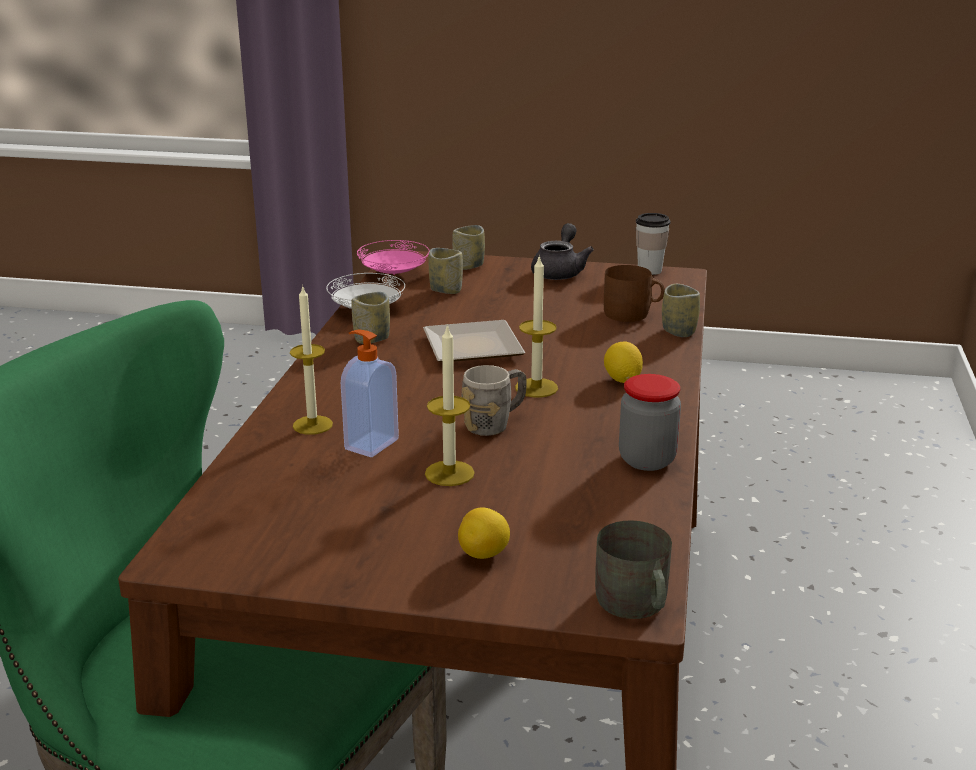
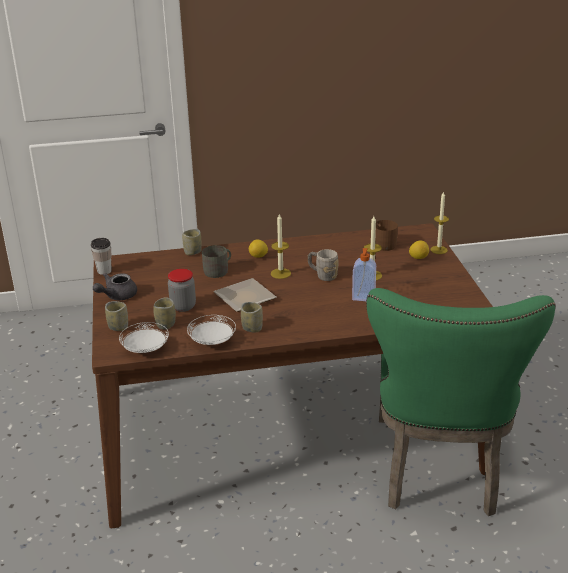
camera: 110 degrees left, 5 degrees up
(312, 425) = (358, 316): candle -> candle (439, 250)
(393, 274) = (145, 349): pink plate -> white plate
(560, 271) = (117, 296): grey teapot -> grey teapot turned 45 degrees counterclockwise
(633, 314) = (175, 266): brown mug -> brown mug (383, 243)
(635, 605) = (421, 231): grey mug -> grey mug (219, 270)
(647, 460) = (328, 242): jar -> jar (183, 306)

